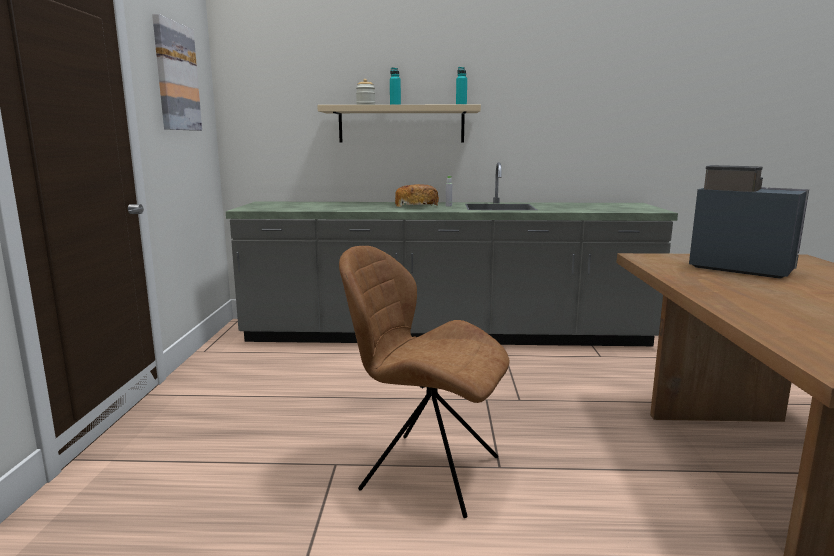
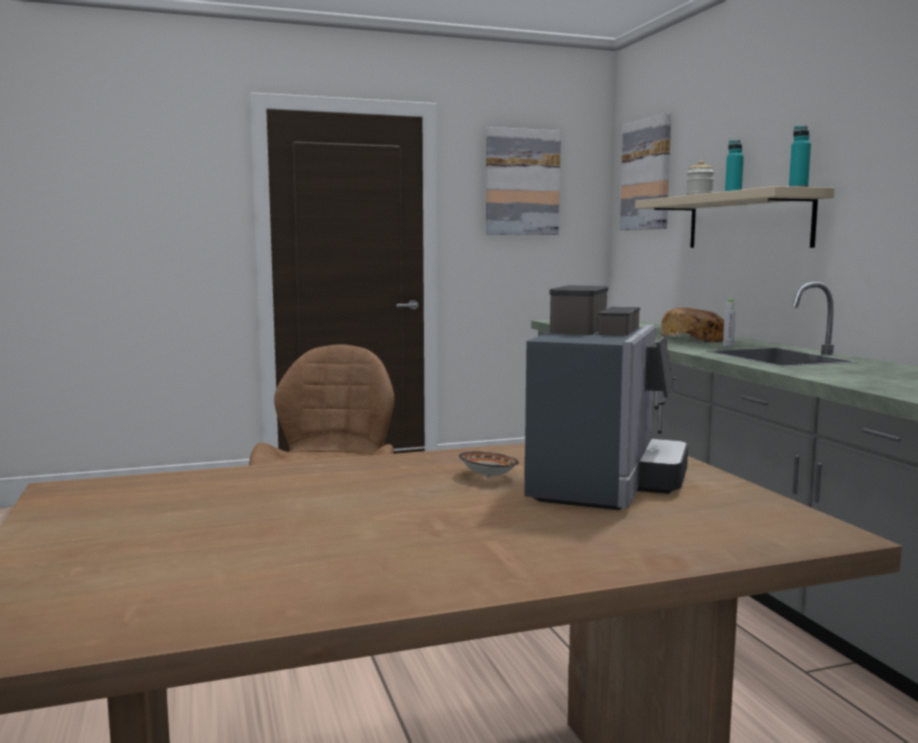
camera: 70 degrees right, 5 degrees down
(271, 82) = (646, 175): none -> picture
(732, 280) = (488, 476): none -> bowl

